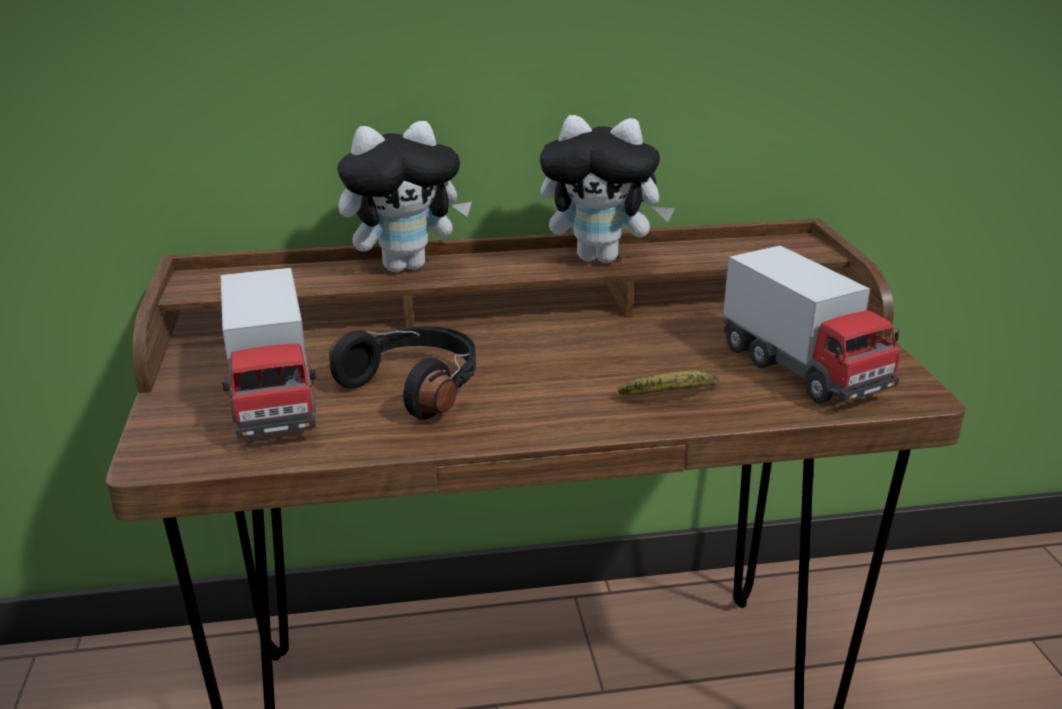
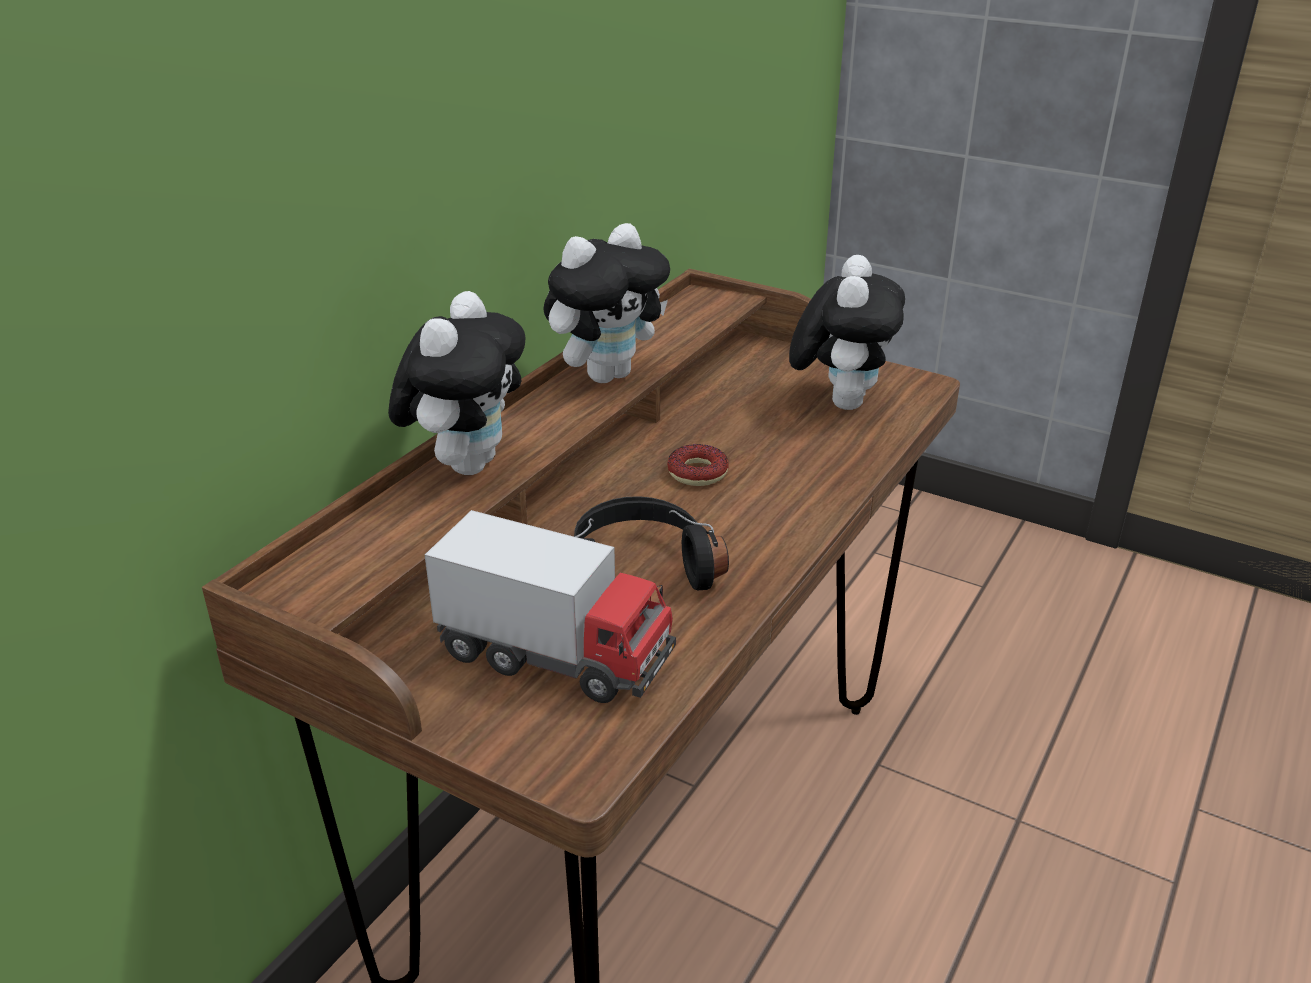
camera: 50 degrees left, 5 degrees up
(580, 358) = (697, 473): none -> donut
(673, 397) = (813, 466): banana -> none
(802, 370) = (840, 401): toy truck -> plush toy

